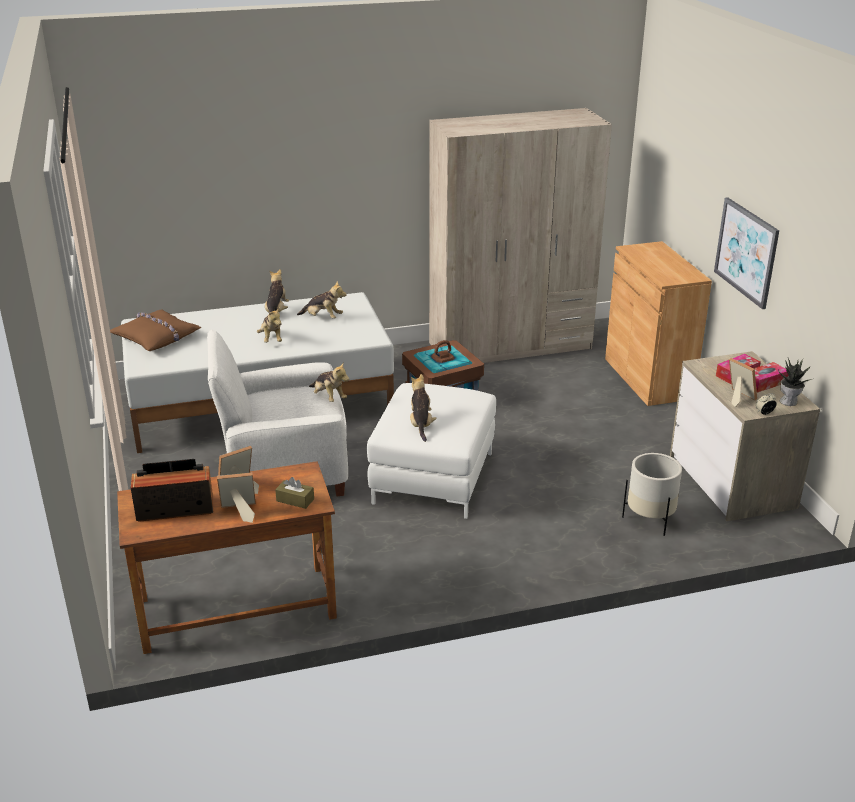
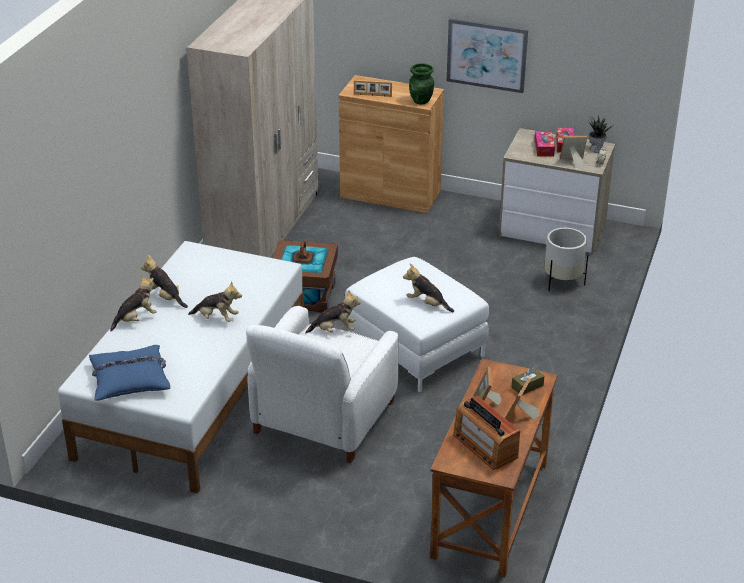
camera: 55 degrees left, 5 degrees up
(157, 337) = (130, 379): brown pillow -> blue pillow
(175, 508) = (485, 446): radio -> radio turned 60 degrees counterclockwise
(323, 318) = (210, 278): plush toy -> plush toy (136, 319)
(640, 258) = (372, 95): none -> picture frame
(670, 278) = (421, 101): none -> green vase

